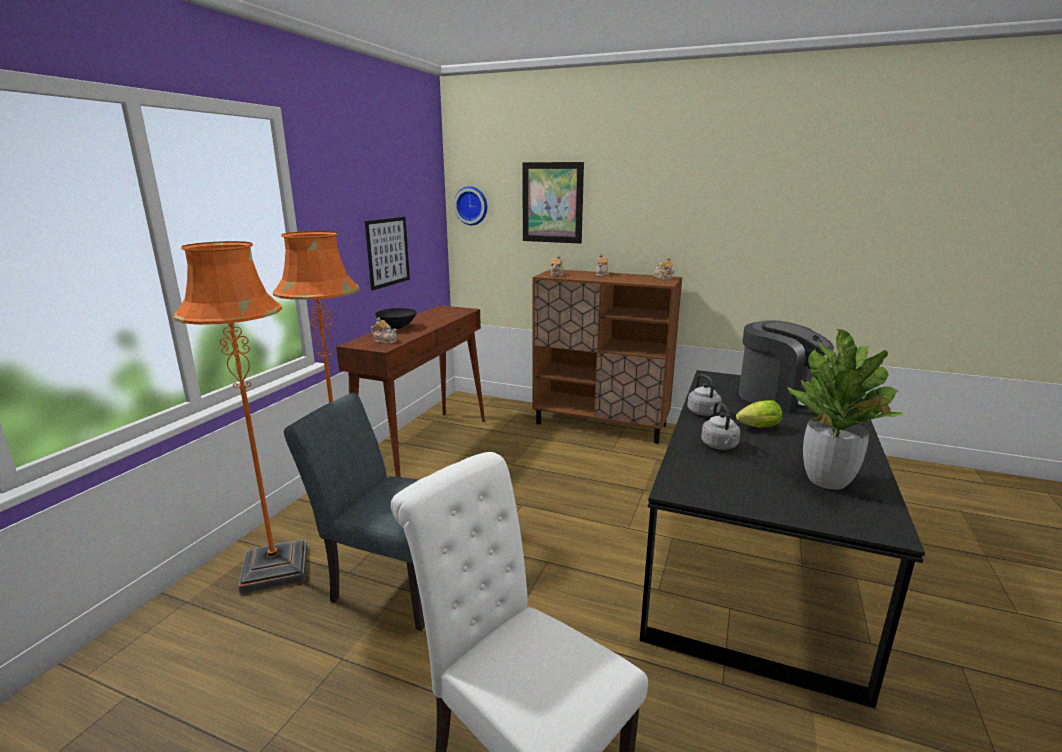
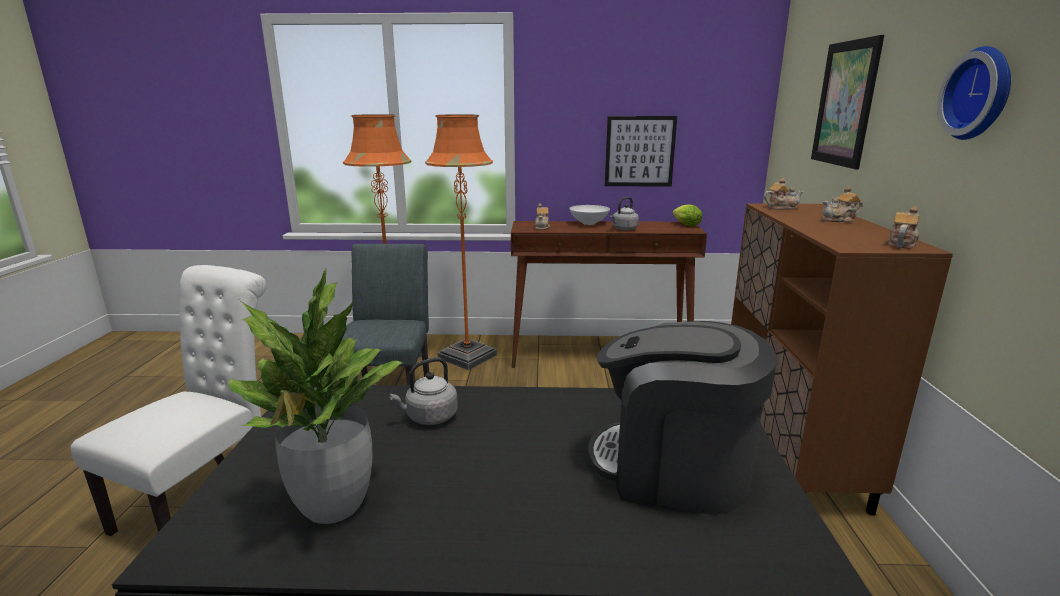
camera: 70 degrees right, 0 degrees up
(396, 327) = (588, 223): black bowl -> white bowl
(472, 205) = (788, 108): wall clock -> wall clock (981, 94)
(704, 413) = (541, 402): grey kettle -> grey kettle (623, 229)
(756, 427) = (509, 445): lettuce -> lettuce (685, 225)
(778, 397) = (672, 468): coffee machine -> coffee machine turned 90 degrees clockwise

